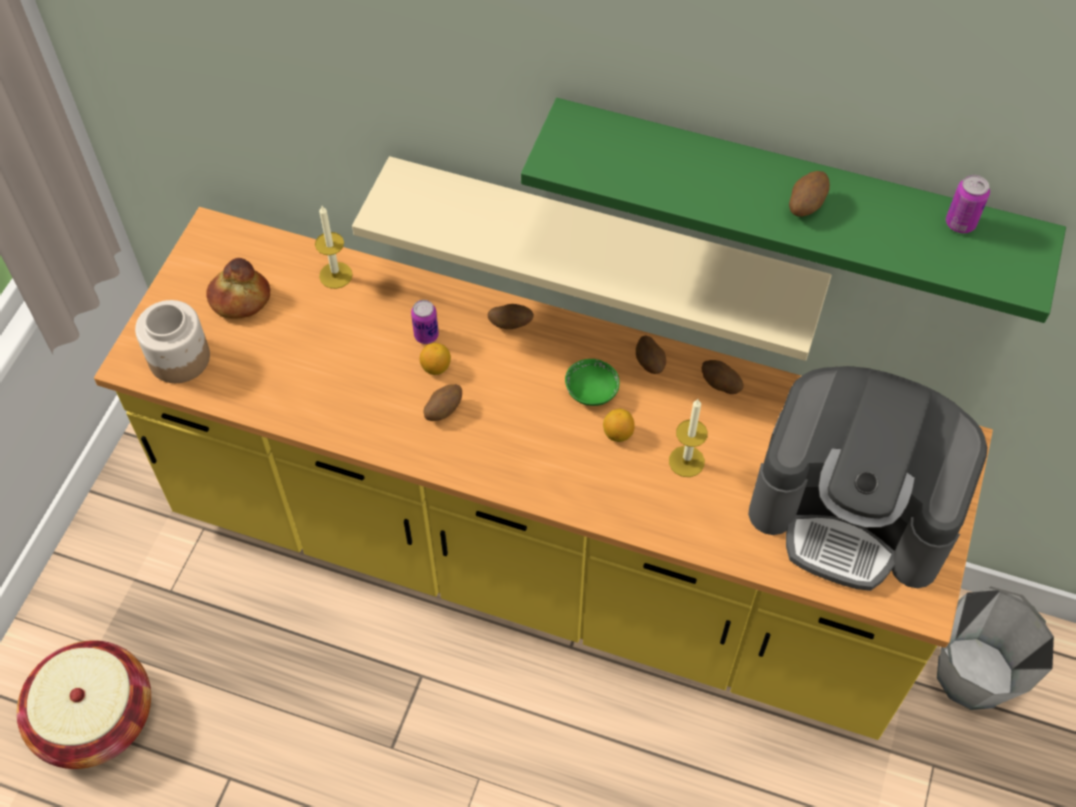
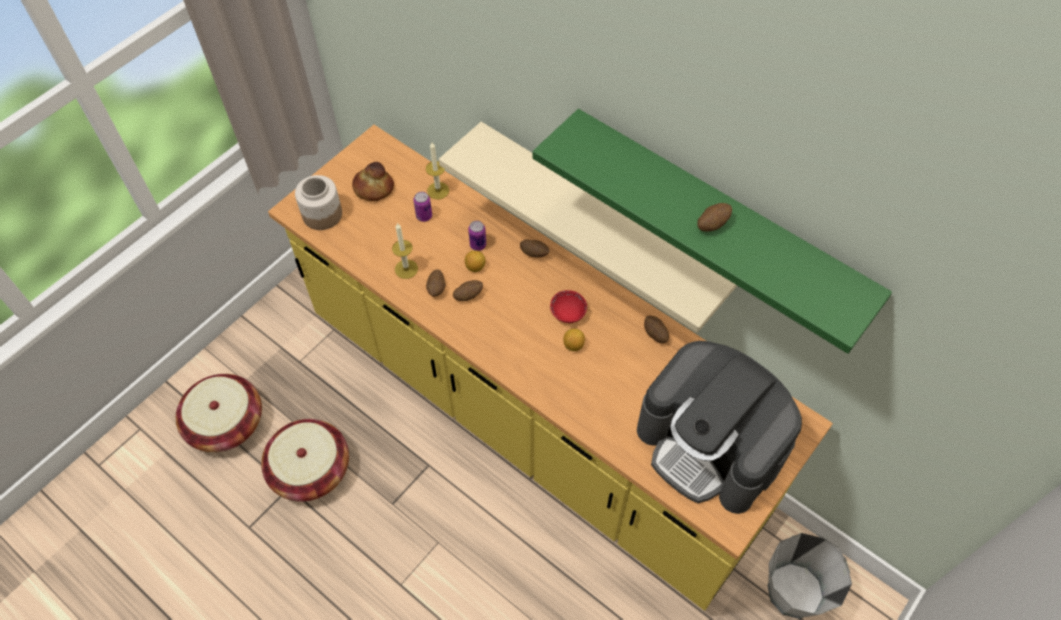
camera: 20 degrees right, 0 degrees up
(252, 740) = (310, 469): none -> basket
(591, 391) = (568, 312): green bowl -> red bowl
(650, 363) = (614, 306): potato -> potato (436, 289)
(686, 461) = (611, 377): candle -> candle (406, 269)
(960, 223) = (815, 267): can -> can (424, 216)

